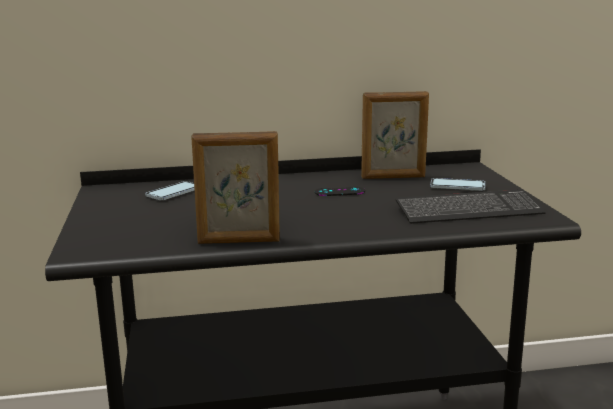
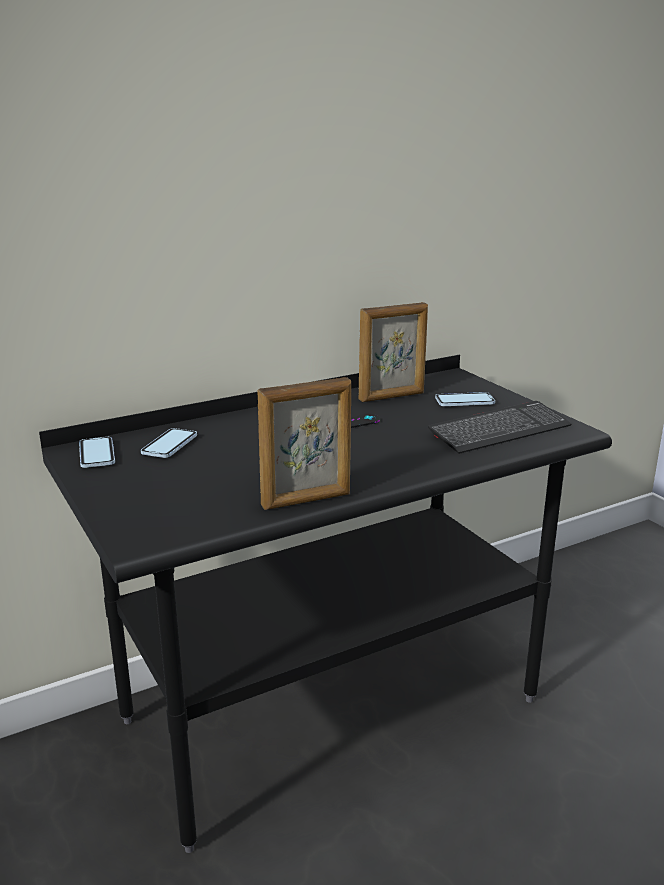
camera: 20 degrees left, 5 degrees up
(114, 193) = (97, 454): none -> phone

